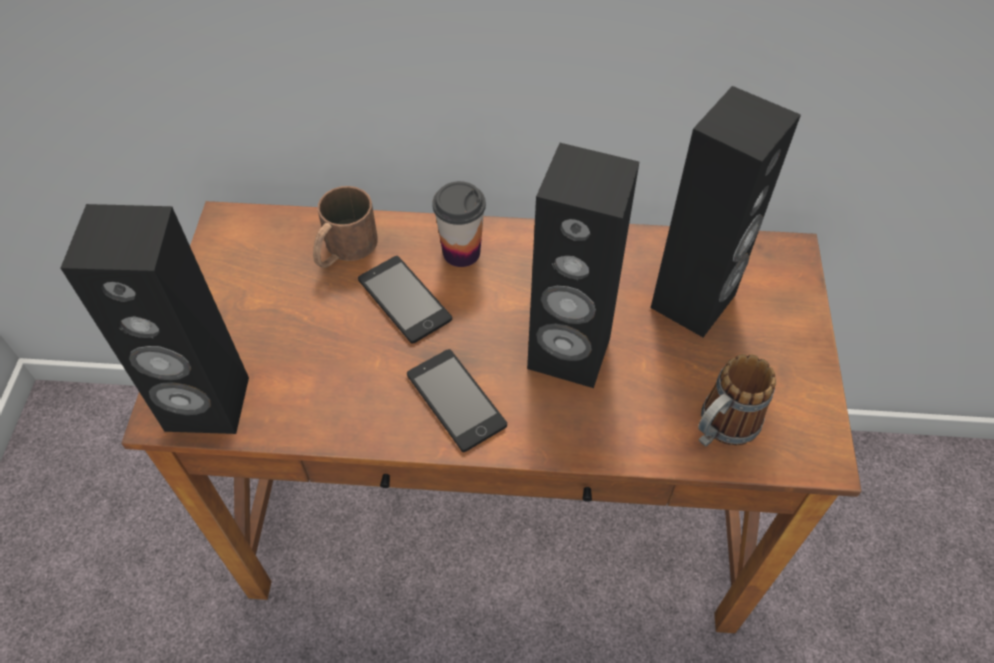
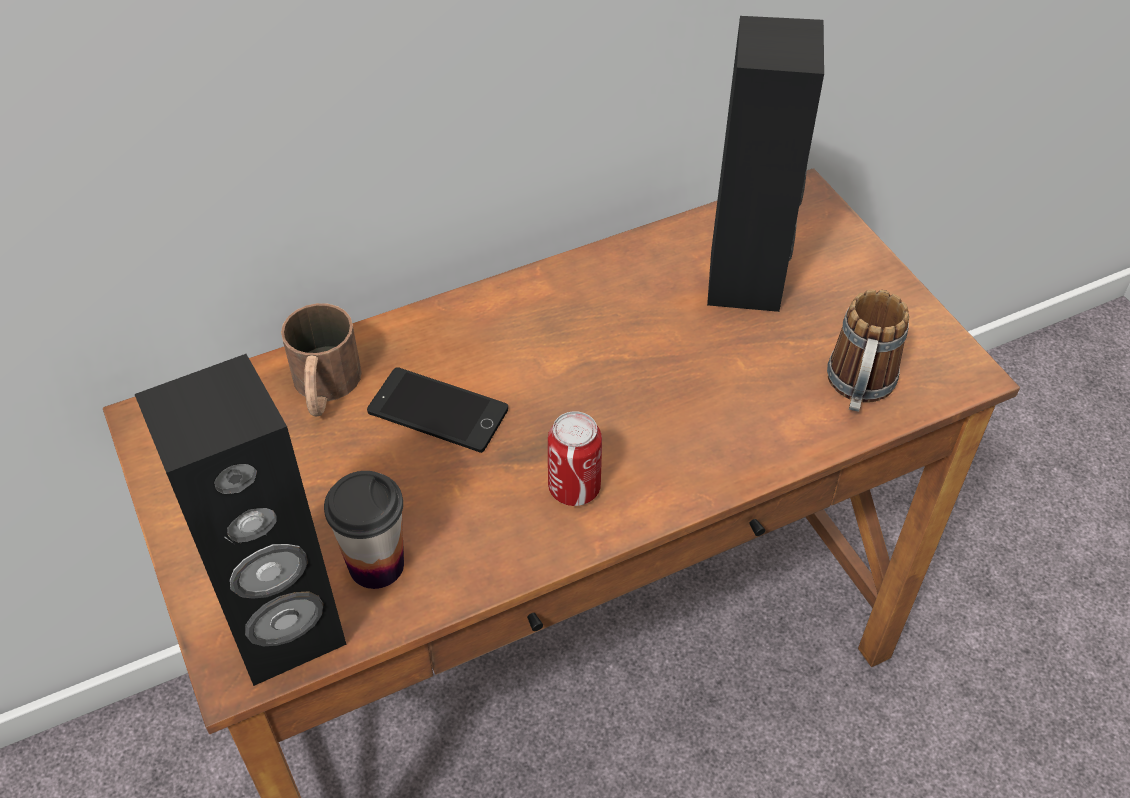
camera: 30 degrees left, 5 degrees down
(456, 400) = (574, 488): phone -> can
(461, 252) = (465, 334): cup -> cup (376, 565)
(568, 354) = (658, 387): black speaker -> none

